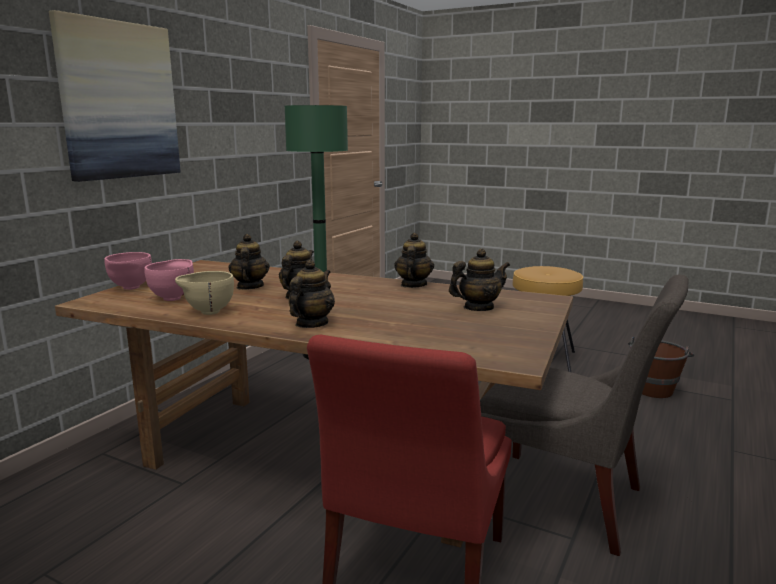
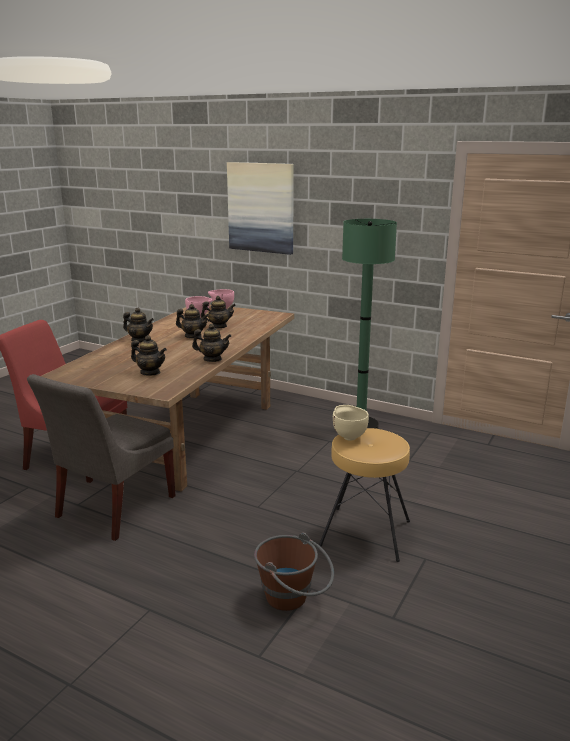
camera: 90 degrees right, 5 degrees up
(207, 312) = (170, 323): beige bowl -> beige bowl (348, 437)
(478, 308) = (150, 373): teapot -> teapot turned 45 degrees counterclockwise

